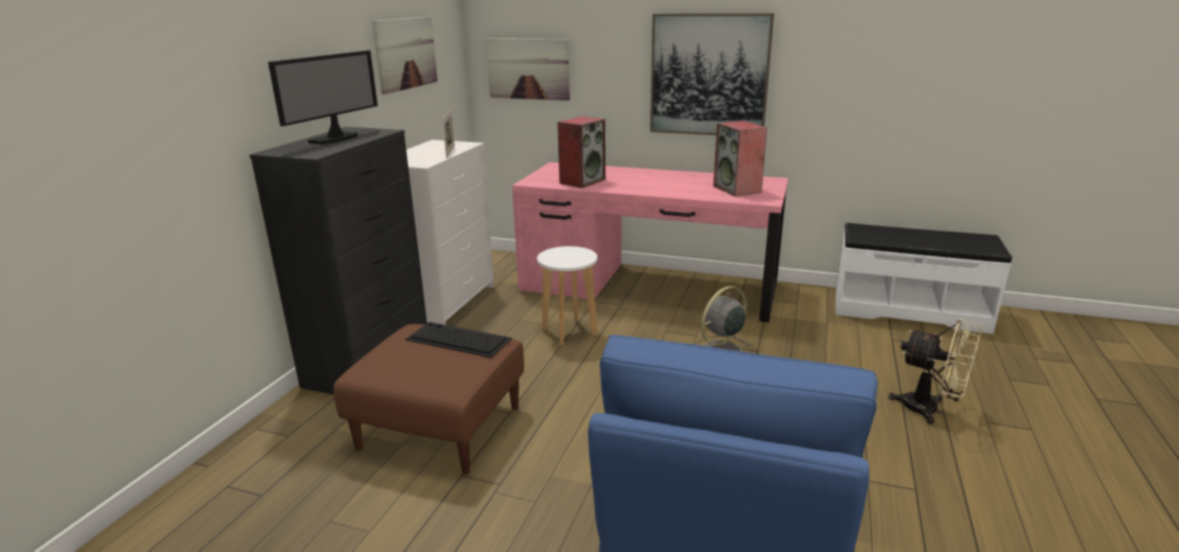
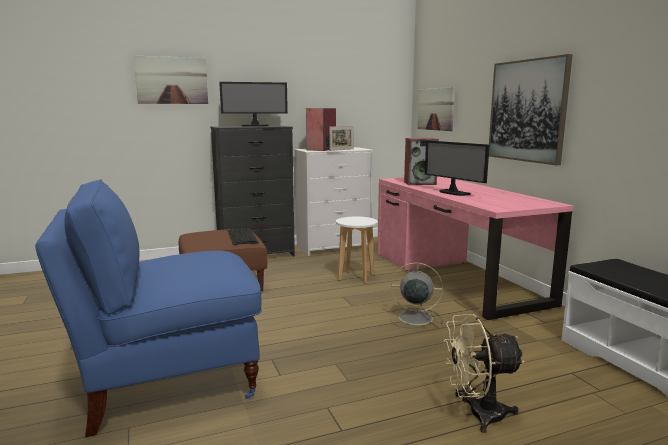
camera: 50 degrees right, 10 degrees down
(406, 53) = (346, 93): picture -> picture (172, 80)
(664, 189) = (453, 193): none -> monitor
(737, 189) = (502, 201): speaker -> speaker (321, 149)
(930, 410) = (477, 415): beige fan -> beige fan turned 90 degrees clockwise

